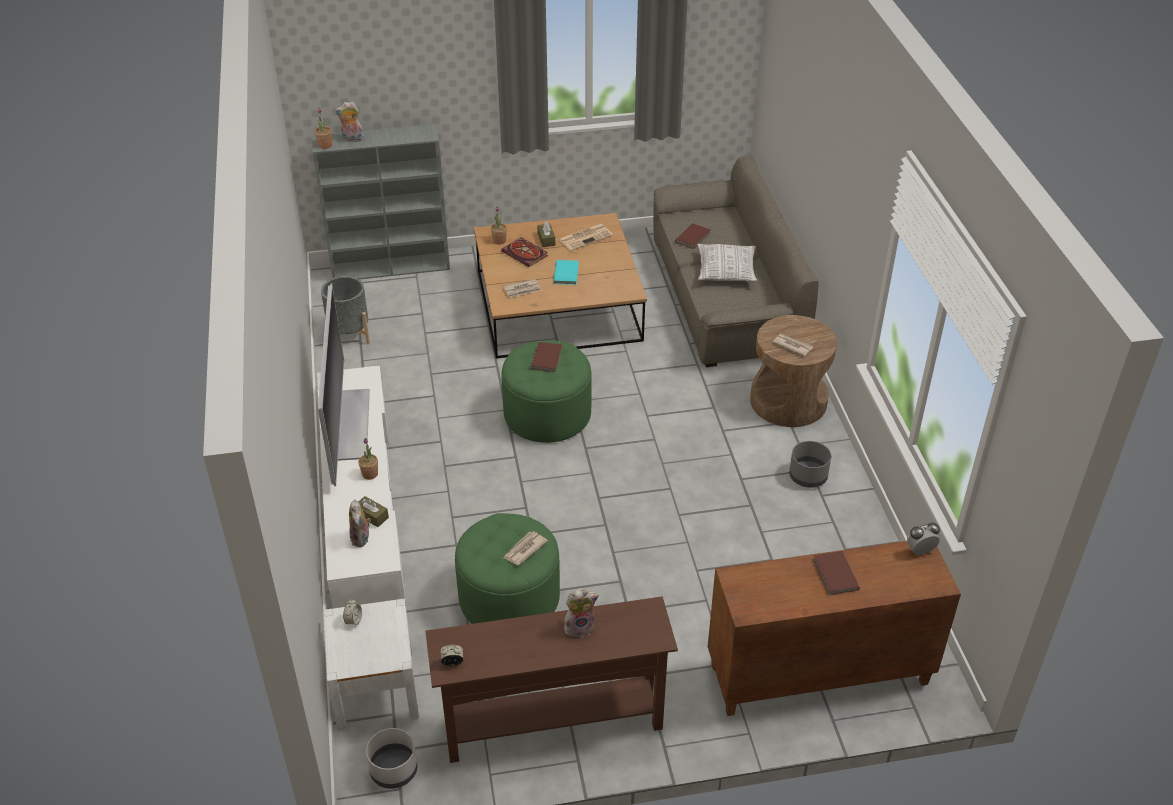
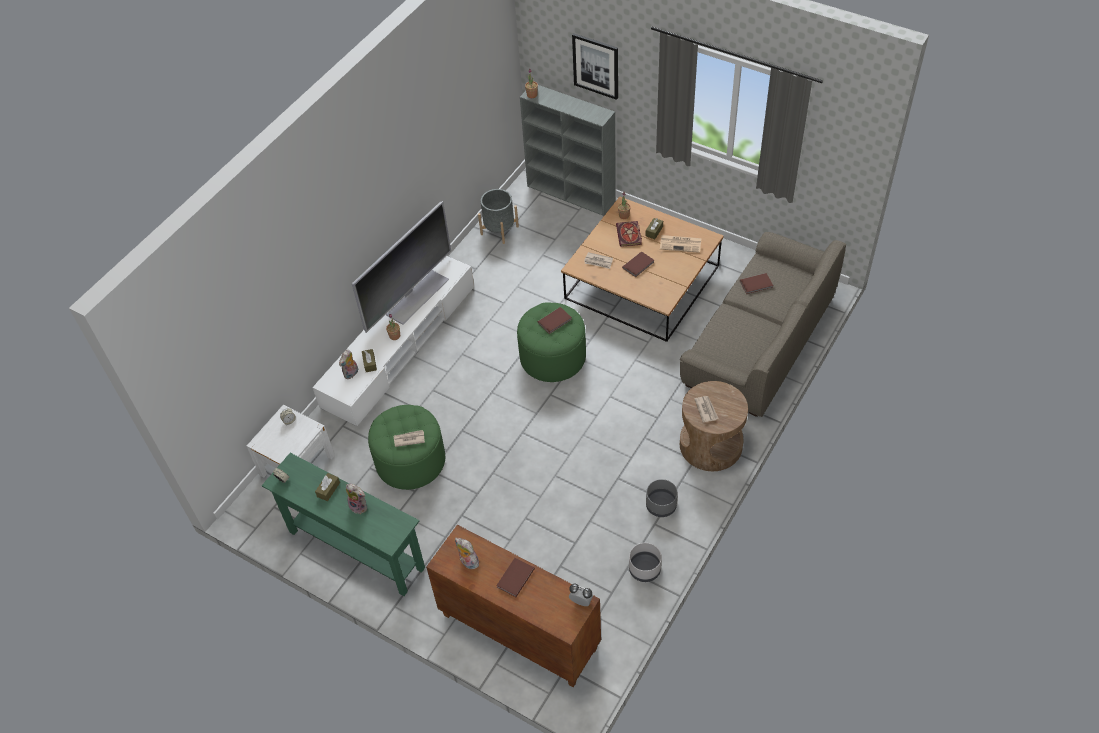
camera: 45 degrees right, 10 degrees up
(352, 139) = (552, 98): plush toy -> plush toy (468, 562)
(393, 770) = (262, 516): grey planter -> grey planter (644, 569)
(399, 73) = (596, 66): none -> picture
(522, 635) = (328, 489): none -> brown tissue box
(553, 724) = (356, 550): brown console table -> green console table
(567, 273) = (639, 265): turquoise book -> brown book
(726, 271) = (748, 324): pillow -> none

